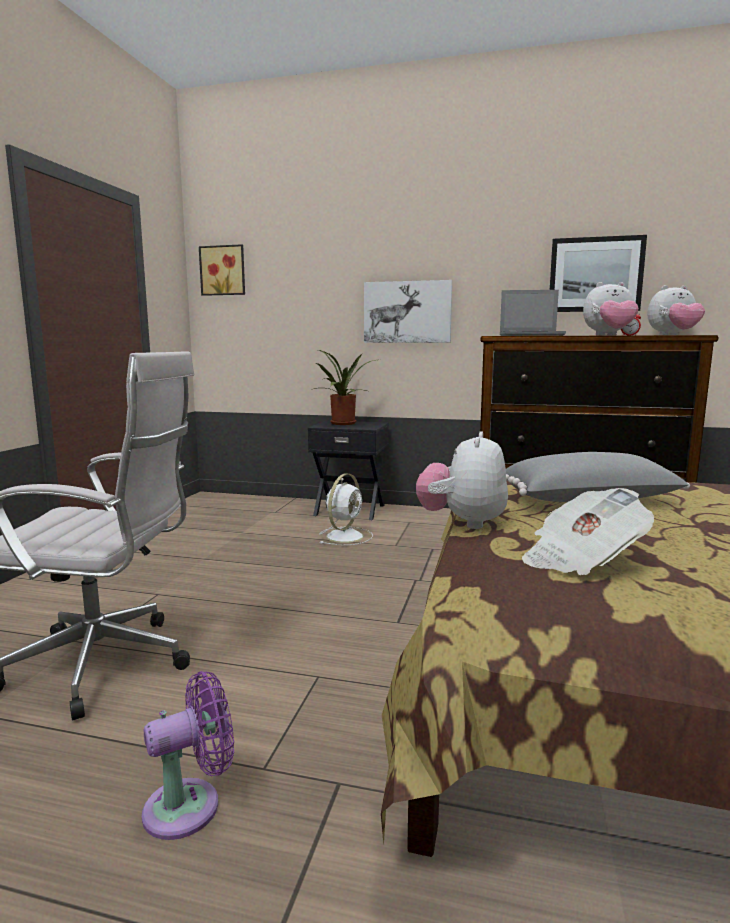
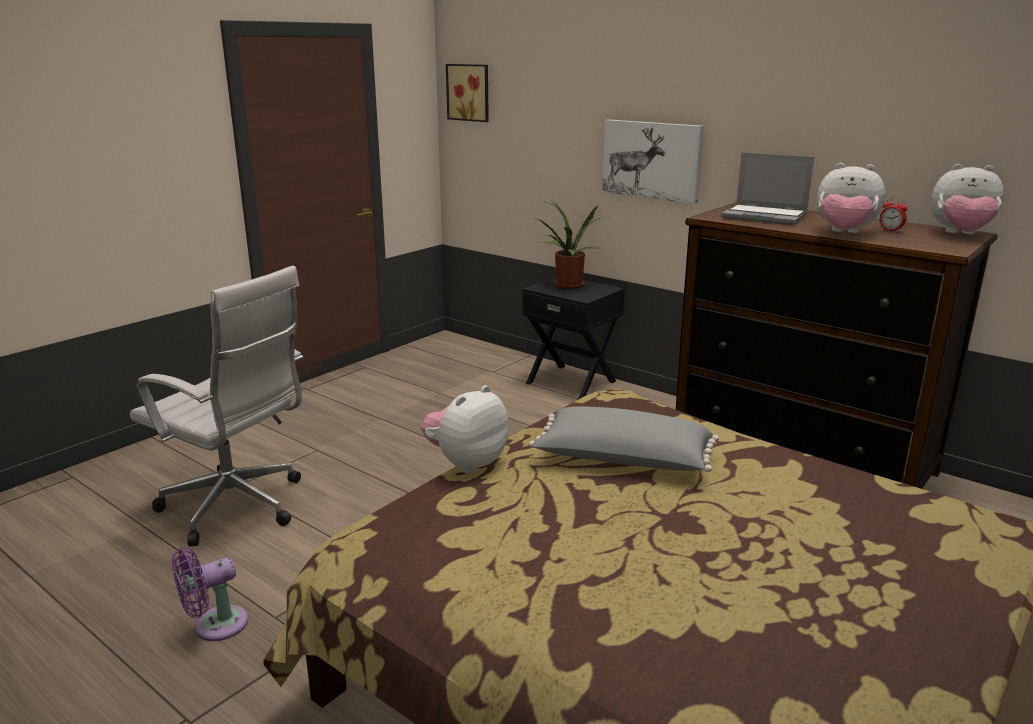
camera: 25 degrees right, 10 degrees up
(190, 805) = (215, 626): purple fan -> purple fan turned 150 degrees clockwise
(345, 536) = (532, 417): white fan -> none
(581, 560) = (489, 527): newspaper -> none
(595, 275) = (880, 135): picture -> none

